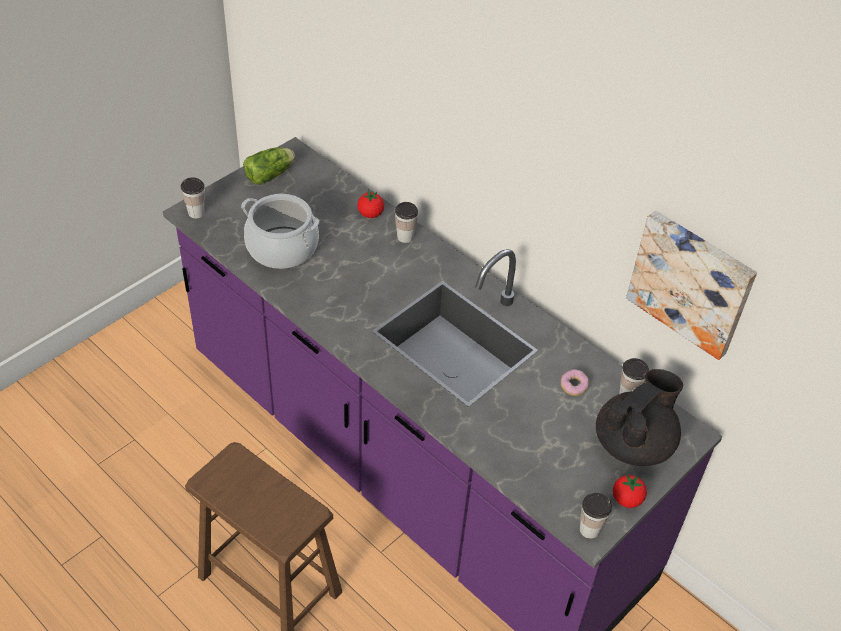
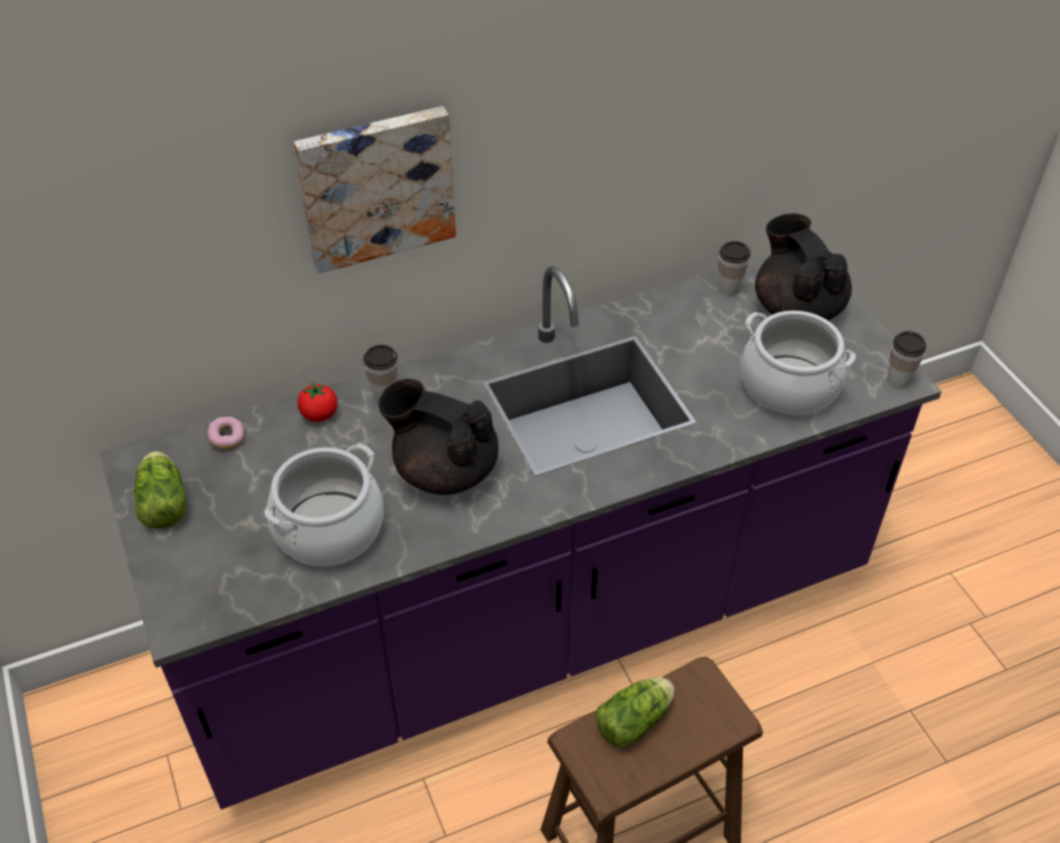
camera: 65 degrees left, 0 degrees up
(196, 213) = (187, 616): cup -> none
(263, 484) = (636, 720): none -> lettuce
(355, 285) = (444, 469): none -> black teapot
(539, 456) = (789, 386): none -> cooking pot
(573, 386) = (701, 325): donut -> donut (227, 439)
(626, 499) = (867, 339): tomato -> none
(692, 282) = (742, 119): picture -> picture (376, 186)

